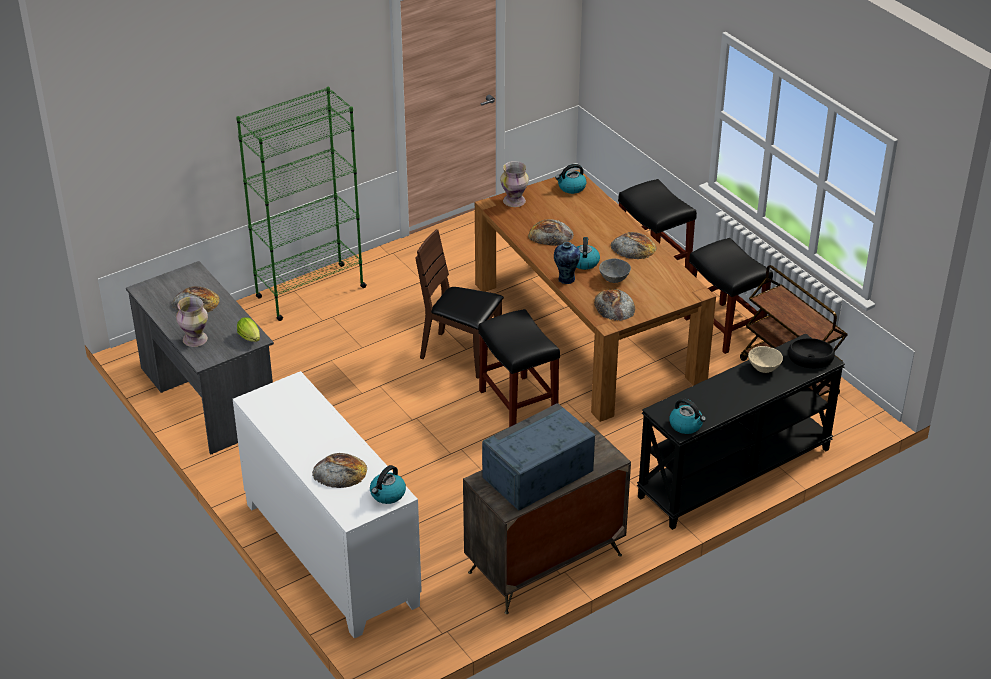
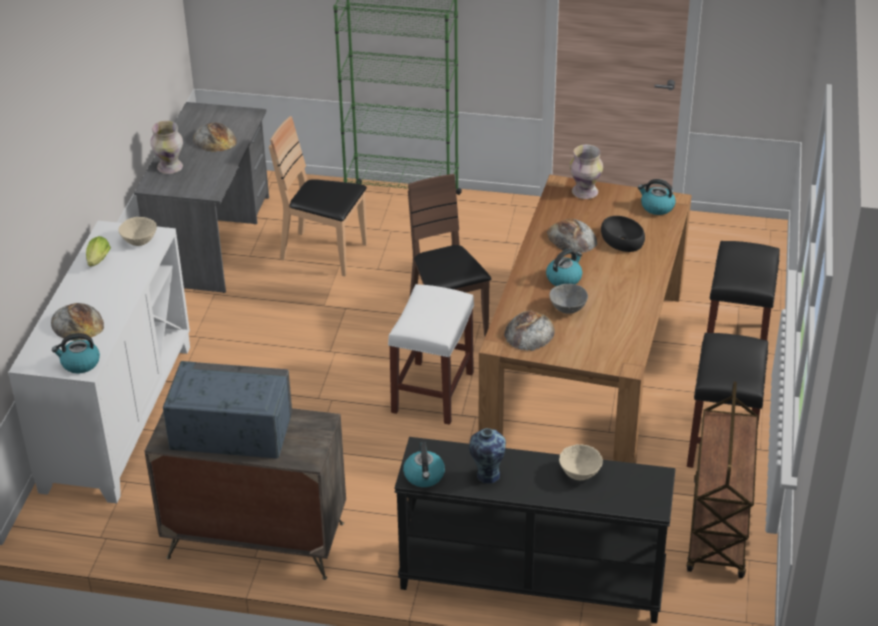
camera: 45 degrees right, 0 degrees up
(250, 338) = (208, 189): lettuce -> lettuce (97, 262)
(289, 394) = (139, 241): none -> beige bowl
(307, 358) = (324, 253): none -> brown chair
(517, 403) = (432, 391): black stool -> white stool
(566, 279) = (523, 284): vase -> vase (487, 475)
(633, 247) = (631, 290): bread -> none
(810, 359) = (639, 494): black bowl -> black bowl (621, 240)

